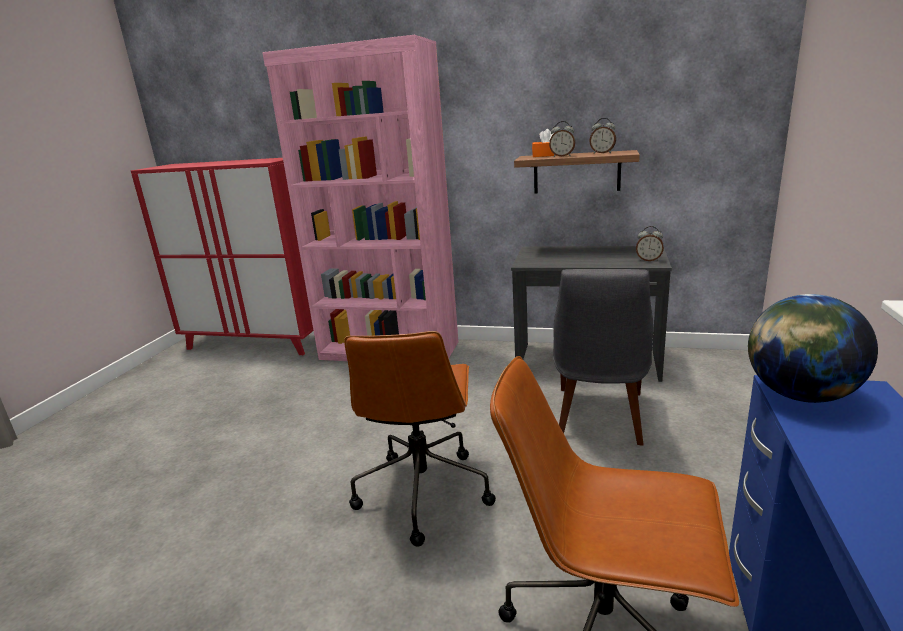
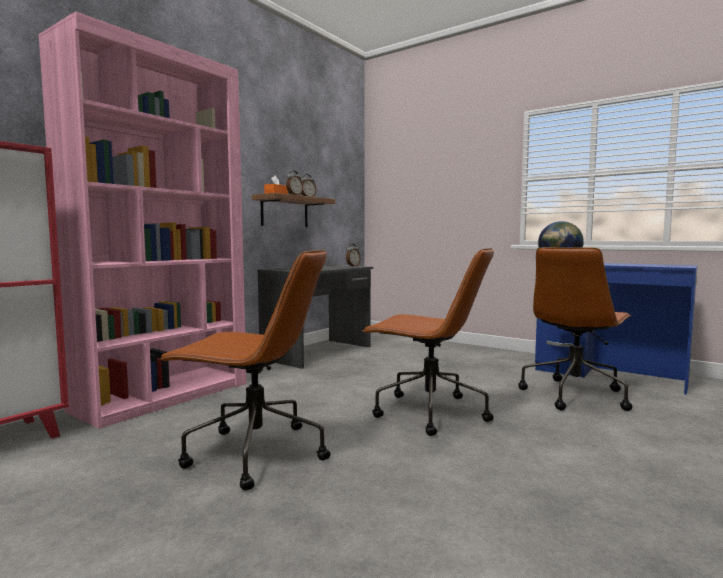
camera: 70 degrees left, 15 degrees down
(290, 428) = (254, 454): none -> brown office chair
(599, 418) = (391, 363): grey chair -> none

